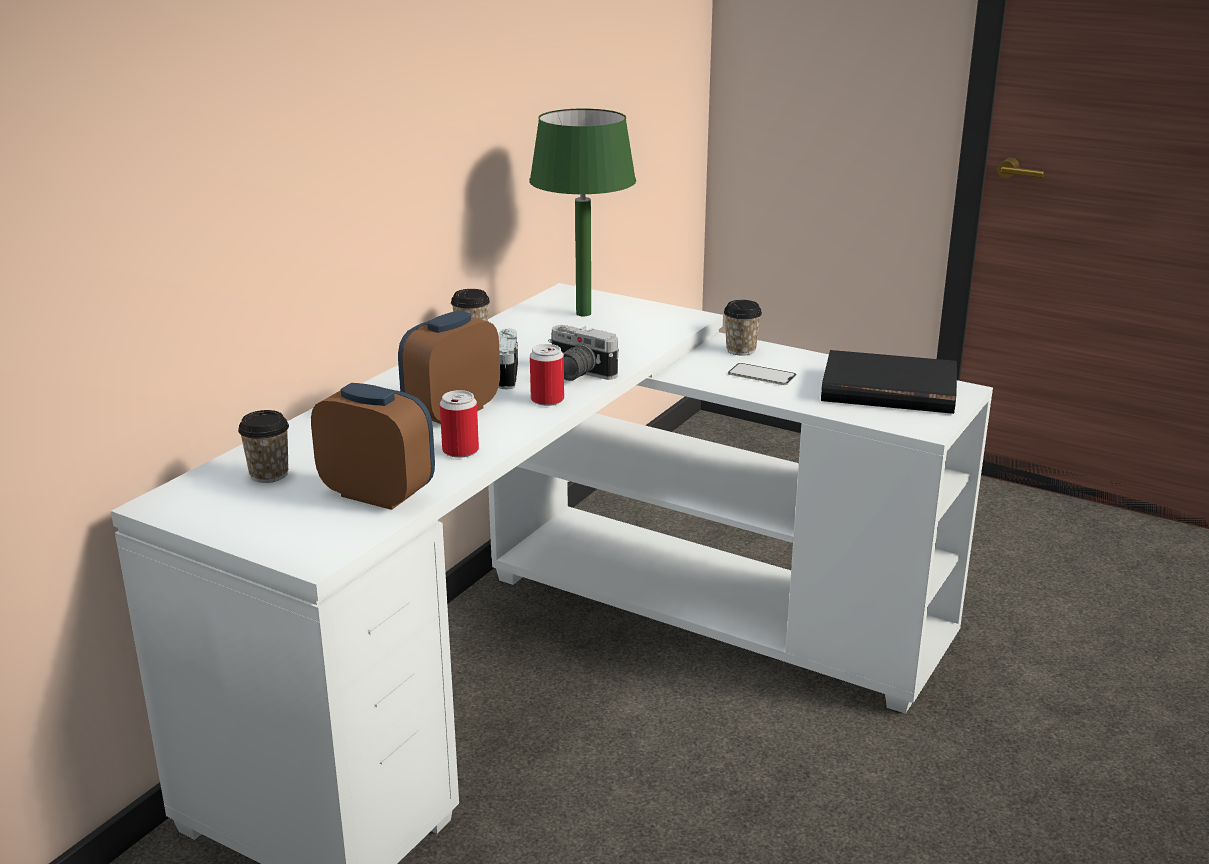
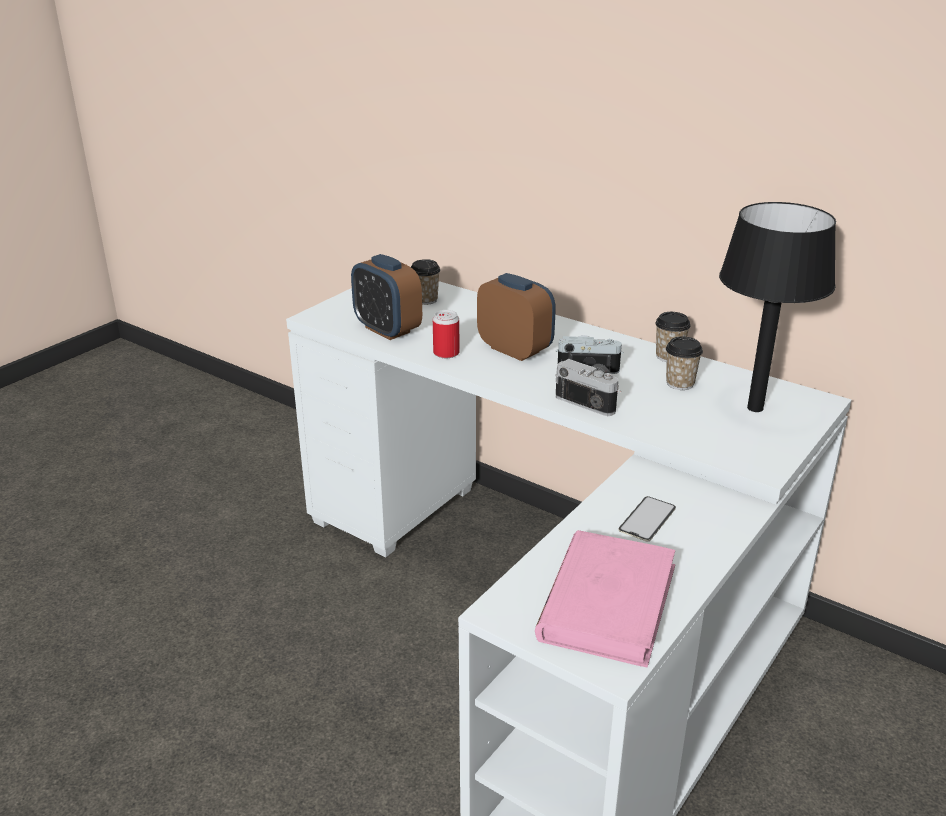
camera: 95 degrees right, 5 degrees up
(378, 494) = (387, 330): alarm clock -> alarm clock turned 105 degrees clockwise
(547, 400) = (536, 385): can -> none
(576, 374) = (592, 399): camera -> camera turned 90 degrees clockwise
(583, 314) = (754, 408): green table lamp -> black table lamp
(741, 350) = (720, 513): cup -> cup (680, 383)
(887, 390) = (608, 602): black book -> pink book

